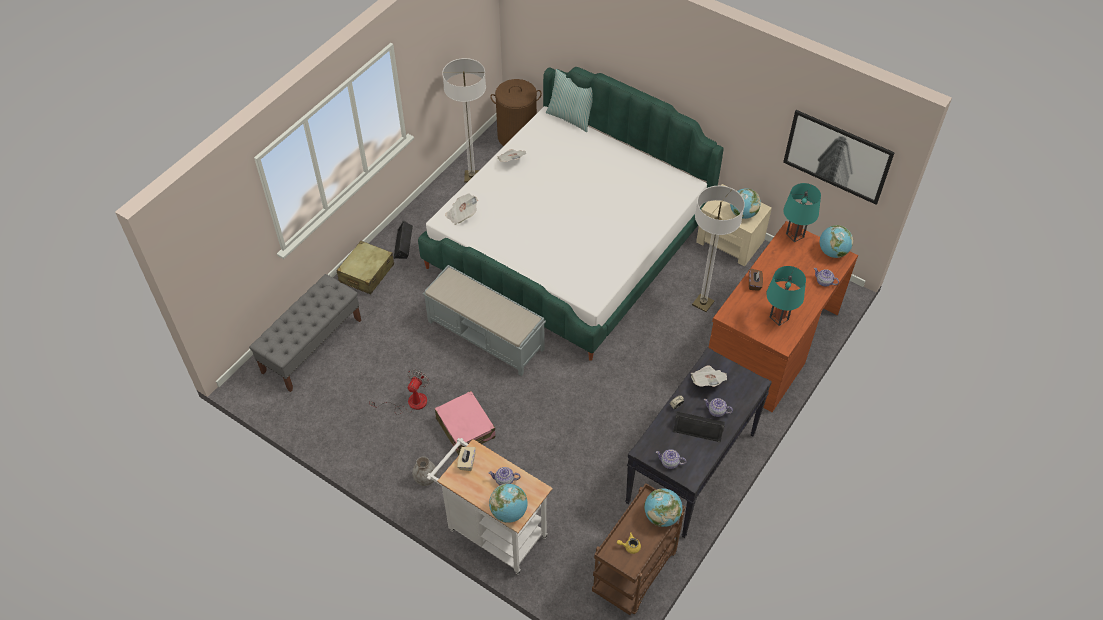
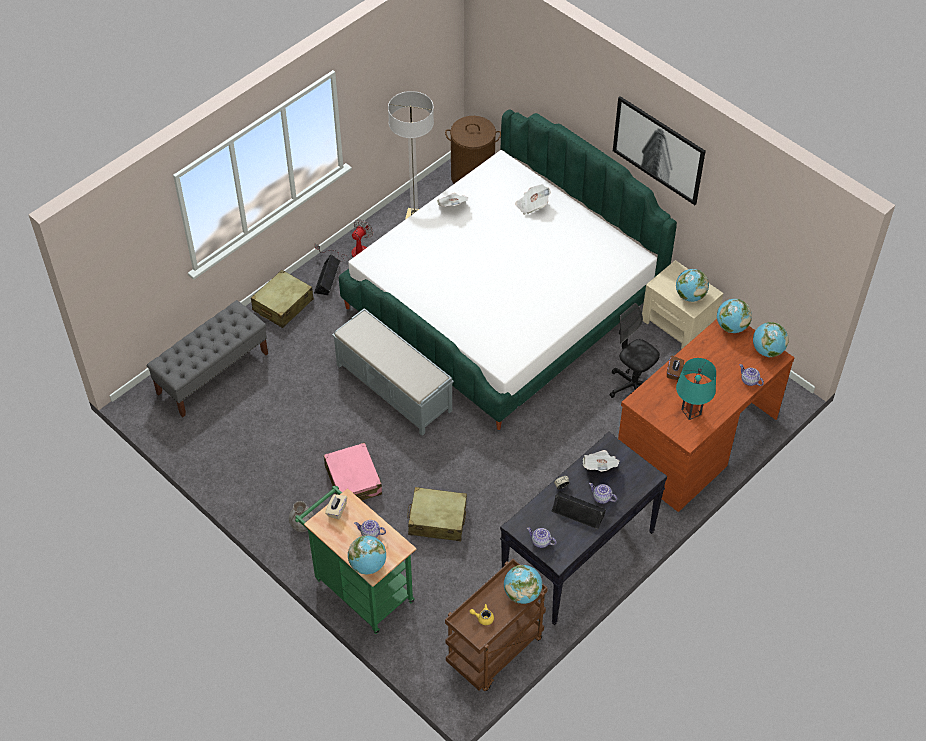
camera: 10 degrees right, 0 degrees up
(410, 403) = (301, 446): fan -> fan (353, 253)
(462, 215) = (387, 257): newspaper -> newspaper (532, 205)
(492, 530) = (359, 587): white cart -> green cart
(552, 454) = (437, 520): none -> beige suitcase
(571, 117) = (526, 166): pillow -> none
(703, 303) = (632, 386): floor lamp -> black office chair
(794, 235) = (731, 327): turquoise table lamp -> globe
(837, 156) = (785, 249): picture -> picture (658, 150)

